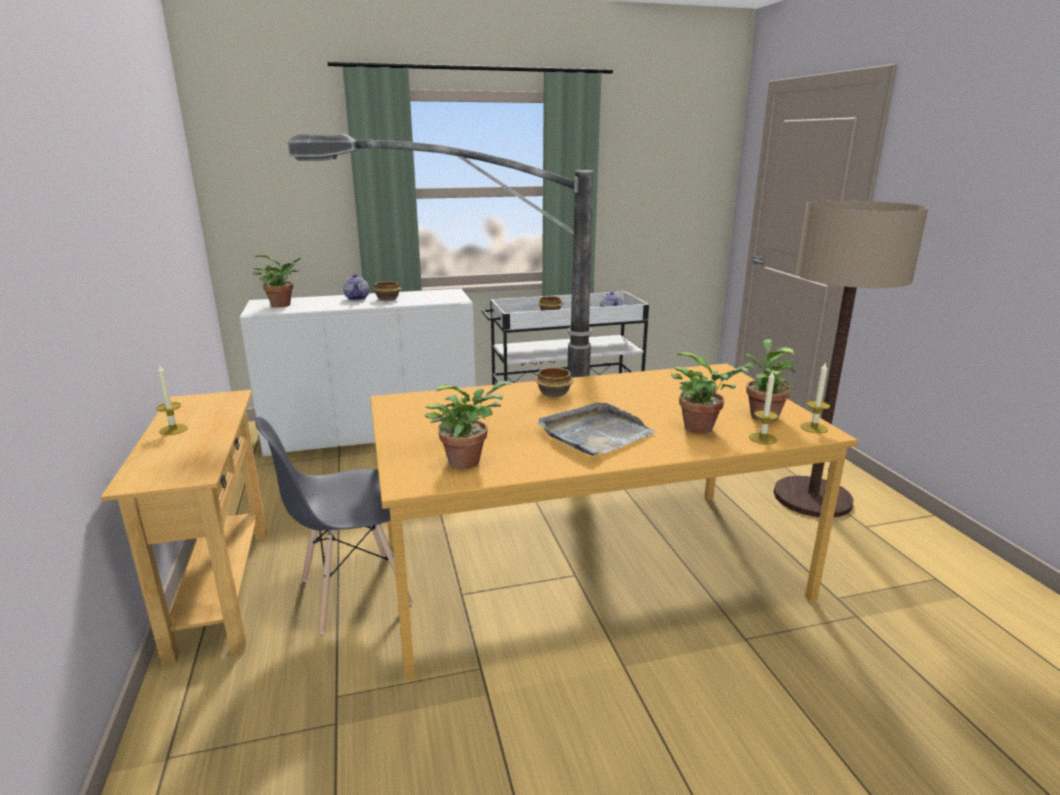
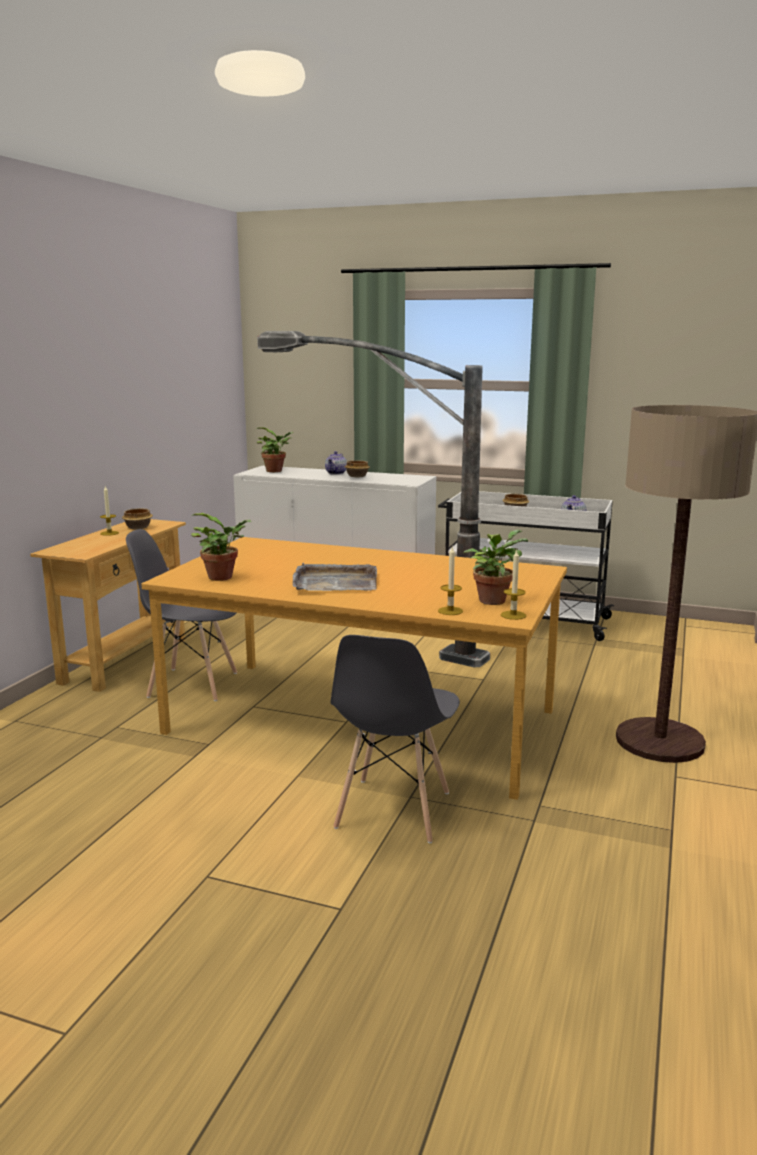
camera: 35 degrees right, 5 degrees down
(554, 393) = (365, 557): bowl -> bowl (139, 527)
(702, 428) = (420, 596): potted plant -> none
(756, 664) = (393, 810): none -> grey chair

